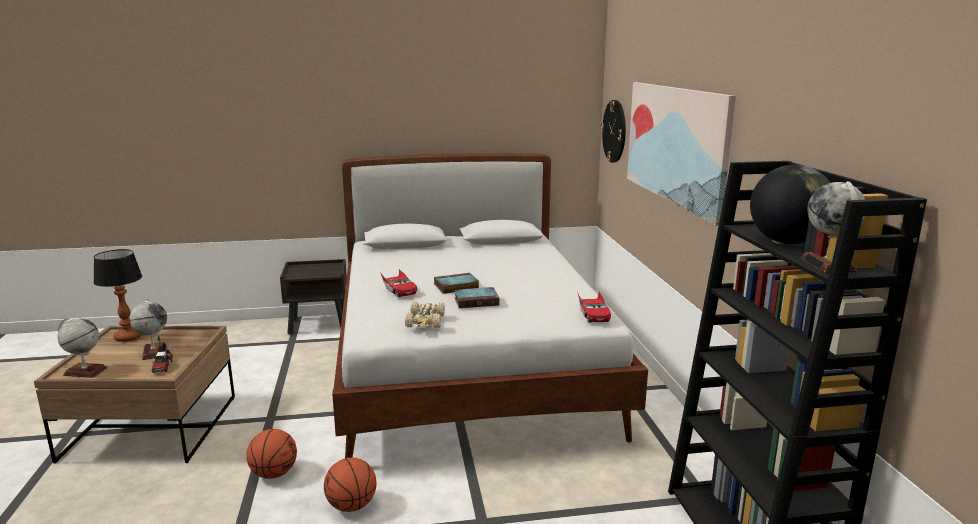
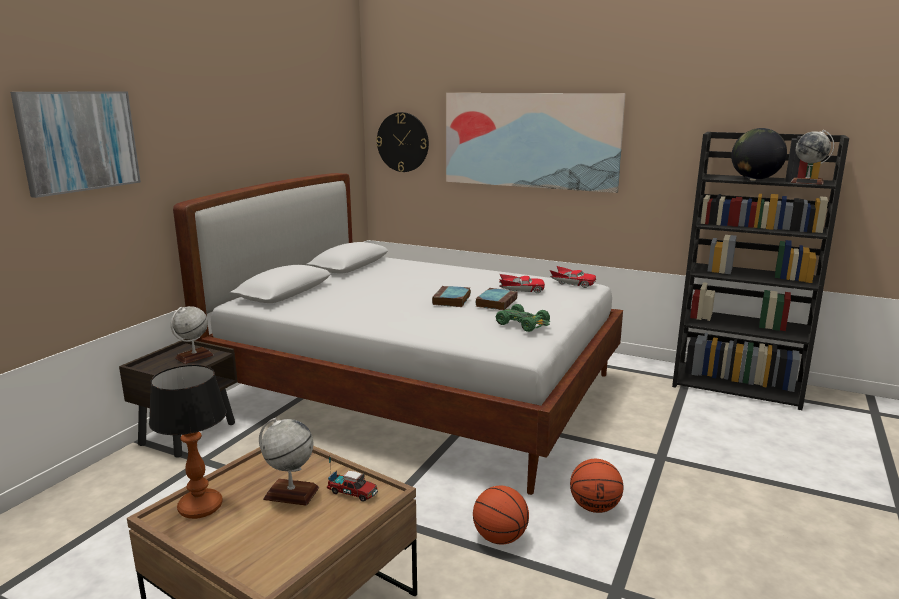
camera: 55 degrees left, 0 degrees up
(85, 371) = (283, 556): globe -> globe (194, 356)
(272, 109) = (79, 141): none -> picture
(399, 290) = (426, 318): red toy car -> red toy car (521, 290)
(425, 321) = (523, 324): beige toy car -> green toy car

